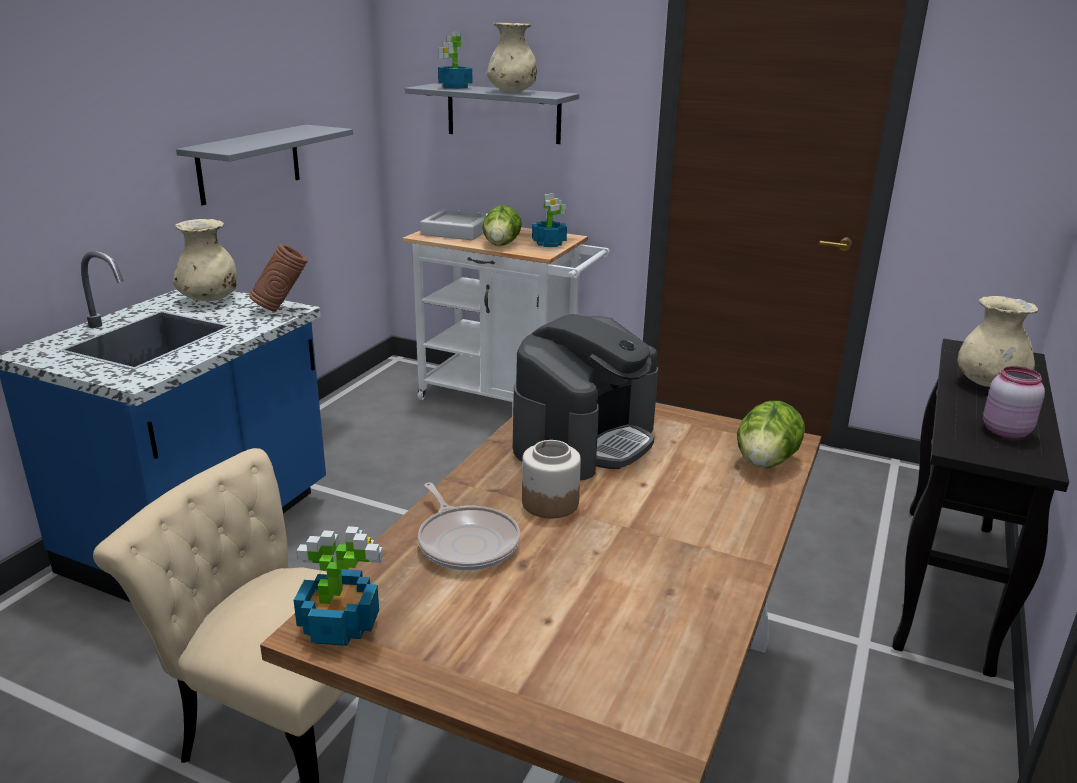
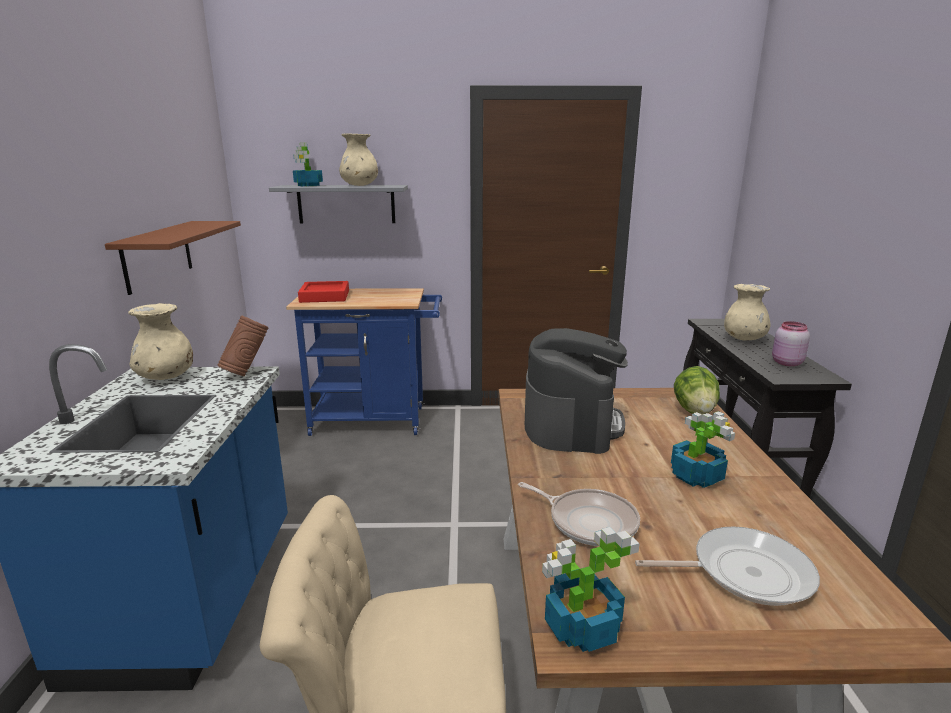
camera: 25 degrees left, 5 degrees down
(249, 163) = (158, 255): grey shelf -> brown shelf
(457, 231) = (325, 296): grey tray -> red tray
(501, 245) = (370, 301): lettuce -> none
(506, 399) = (376, 420): white cart -> blue cart
(549, 243) = (404, 296): potted plant -> potted plant (696, 476)
(549, 503) = (606, 474): jar -> none
(563, 639) = (744, 572): none -> frying pan

